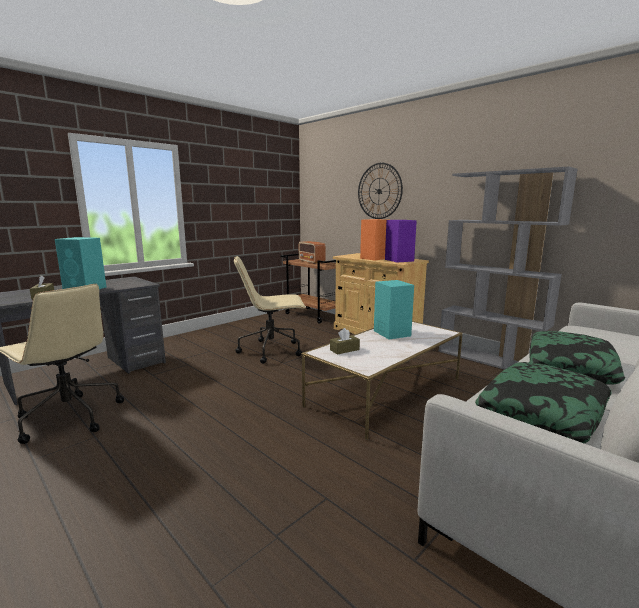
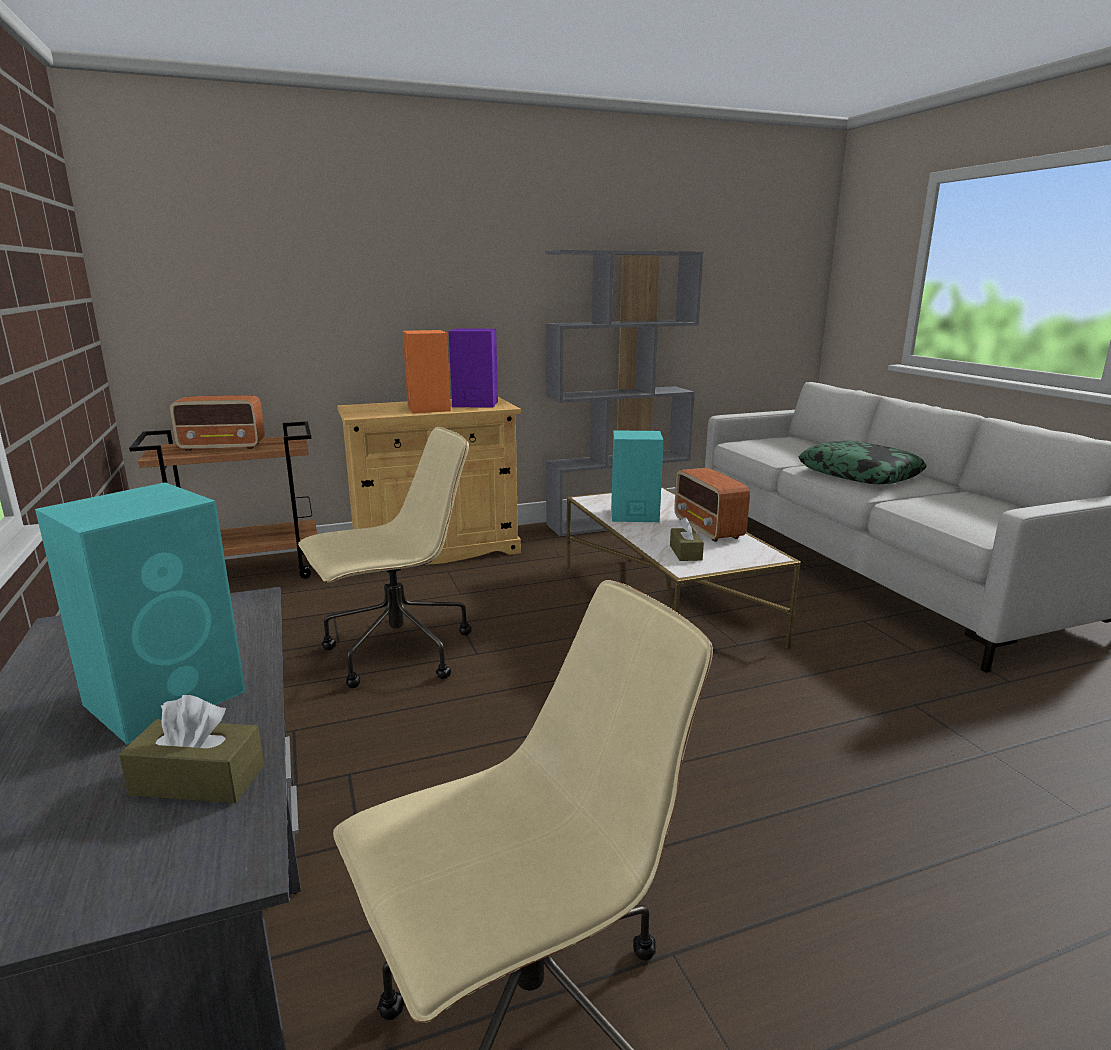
camera: 65 degrees left, 5 degrees up
(272, 350) = (396, 653): beige office chair -> beige office chair turned 135 degrees counterclockwise
(379, 191) = (368, 272): wall clock -> none
(394, 350) = (708, 529): none -> radio
(543, 412) = (967, 507): pillow -> none

